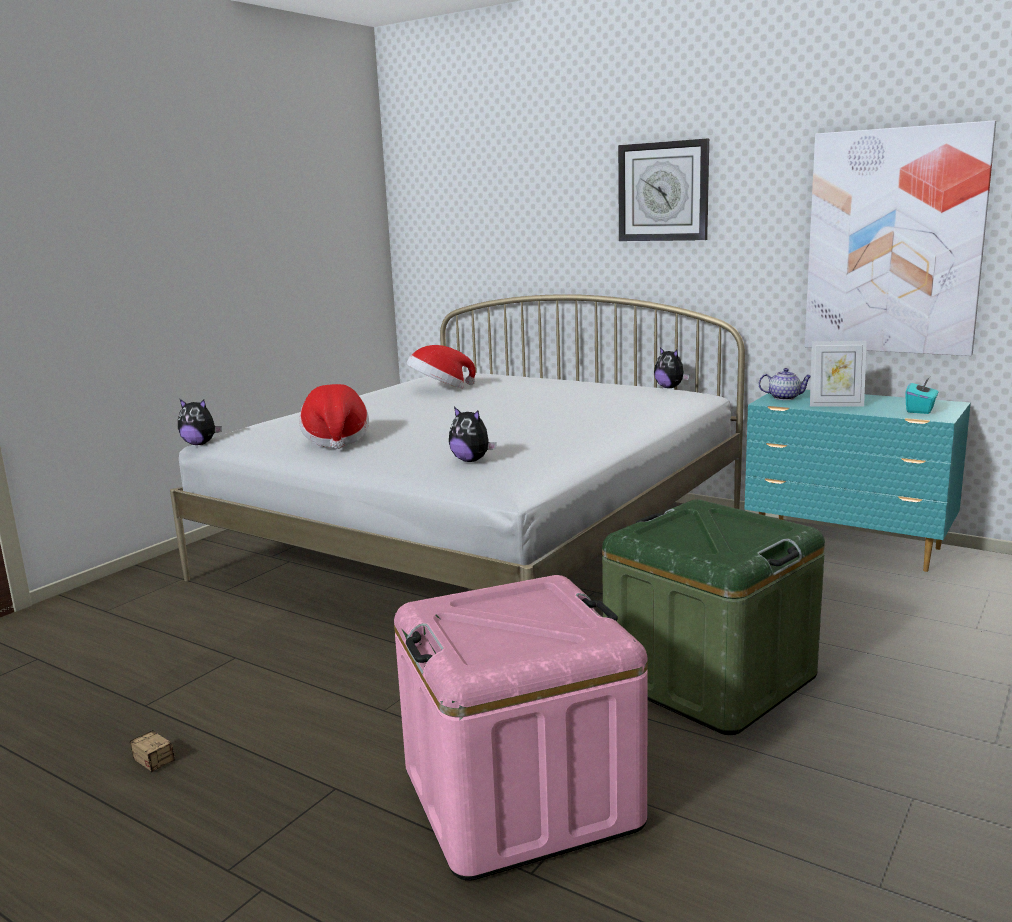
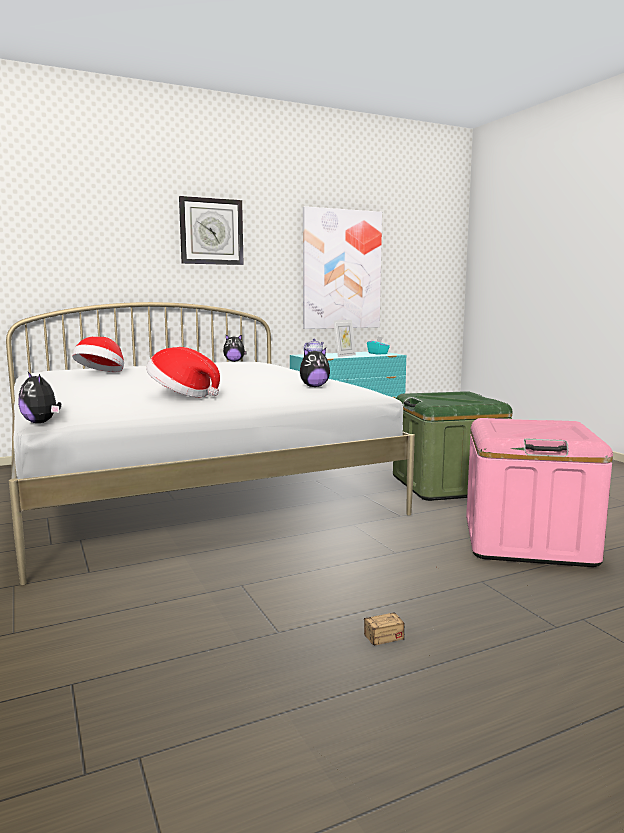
camera: 60 degrees left, 5 degrees down
(200, 444) = (42, 422): plush toy -> plush toy turned 90 degrees clockwise

